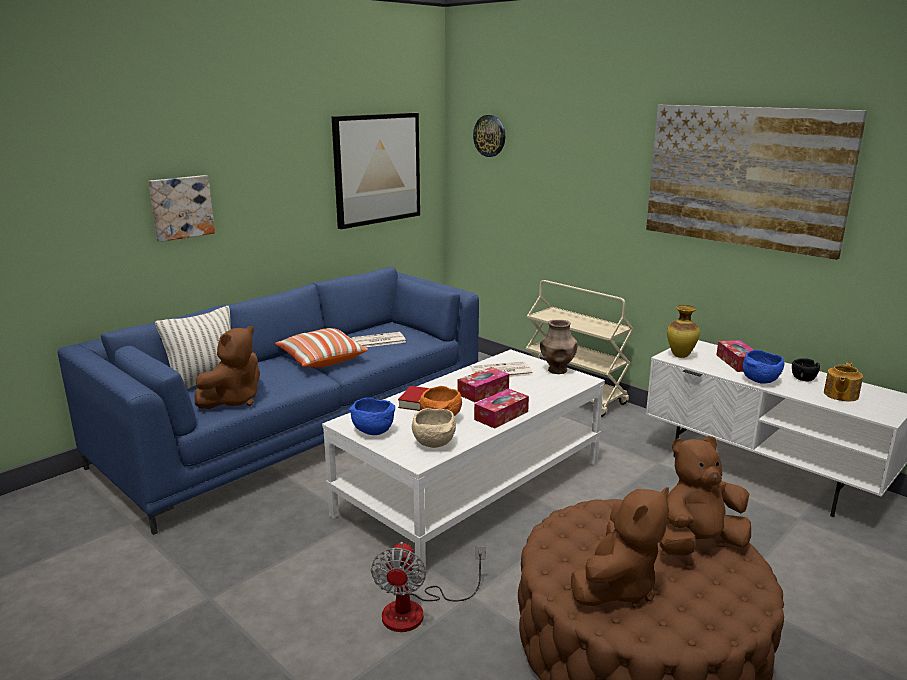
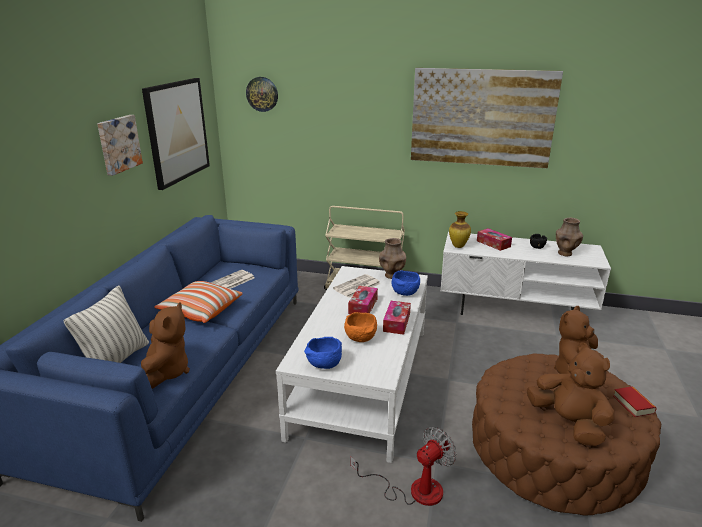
camera: 30 degrees left, 5 degrees up
(181, 207) = (39, 198): picture -> picture (118, 144)
(415, 402) = (326, 329): book -> book (633, 404)
(417, 610) = (414, 490): fan -> fan turned 105 degrees counterclockwise
(435, 444) = (379, 360): beige bowl -> none
(617, 586) = (568, 423): brown plush toy -> brown plush toy turned 45 degrees counterclockwise
(760, 381) = (518, 254): blue bowl -> blue bowl (405, 293)
(840, 395) = (565, 253): teapot -> brown vase

